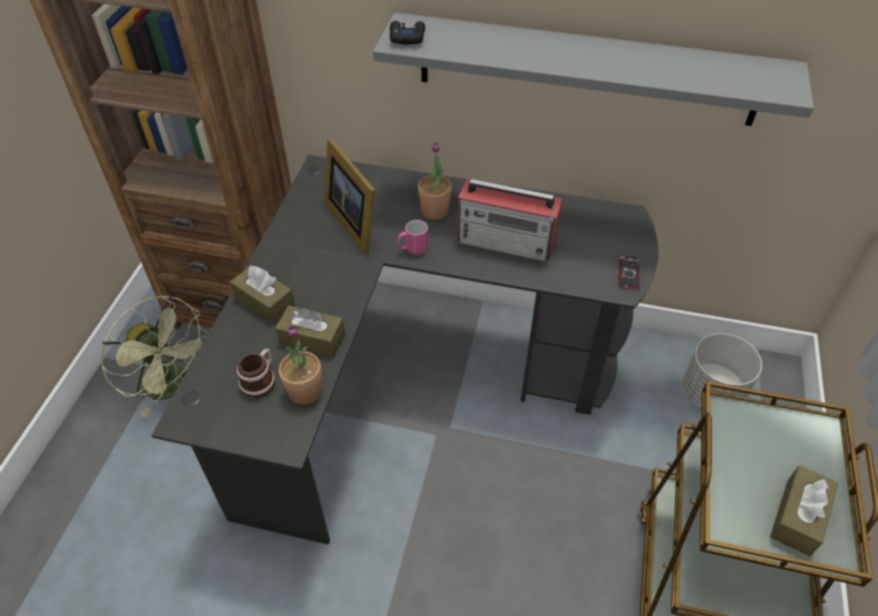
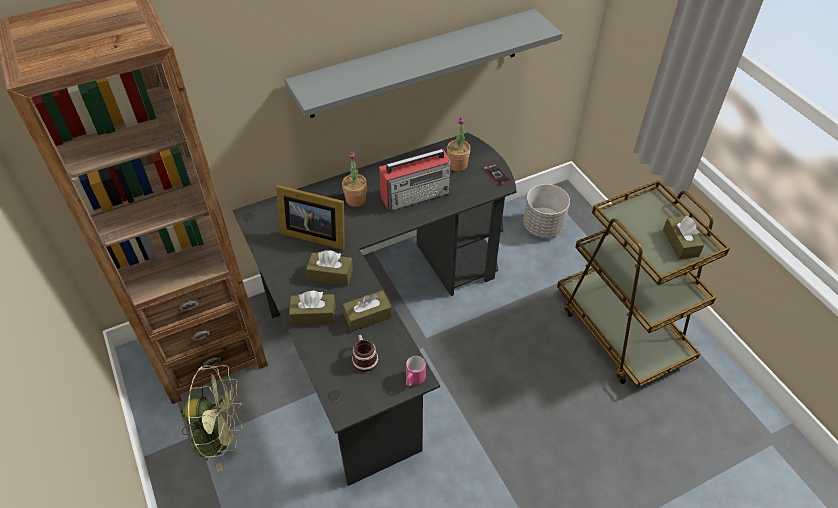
camera: 40 degrees left, 0 degrees up
(305, 391) = (396, 346): potted plant -> potted plant (457, 165)
(325, 272) = (330, 274): none -> brown tissue box
(407, 37) = (314, 91): black game controller -> none
(413, 249) = (368, 230): pink mug -> pink mug (414, 380)

